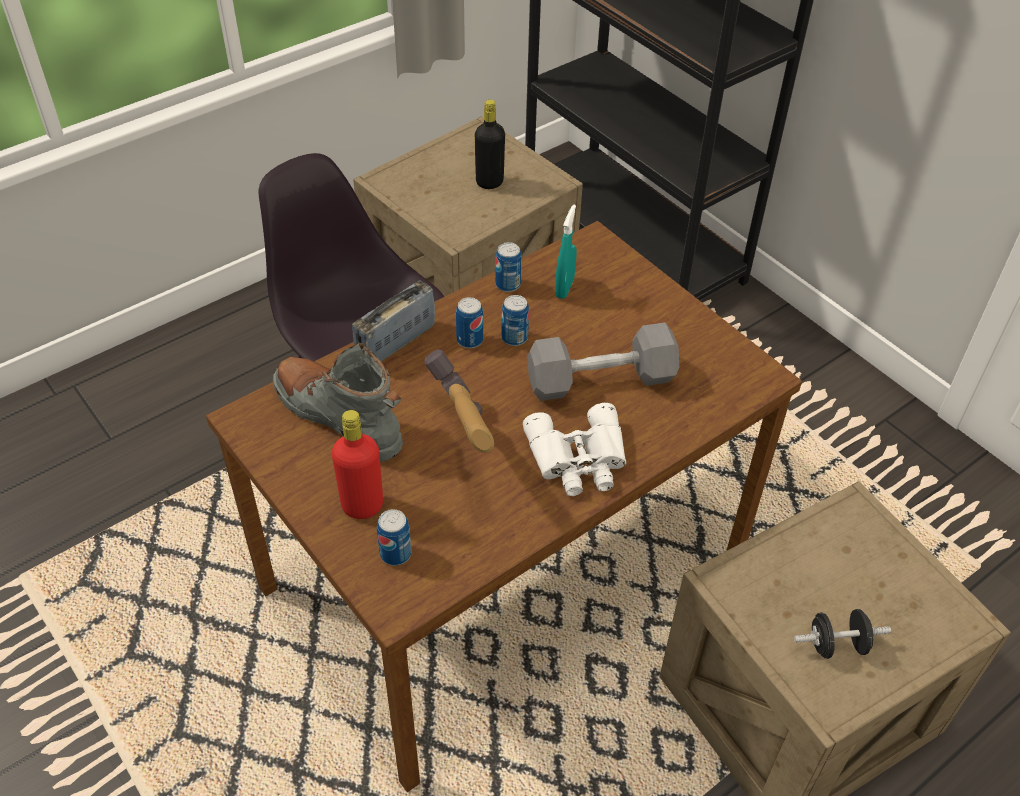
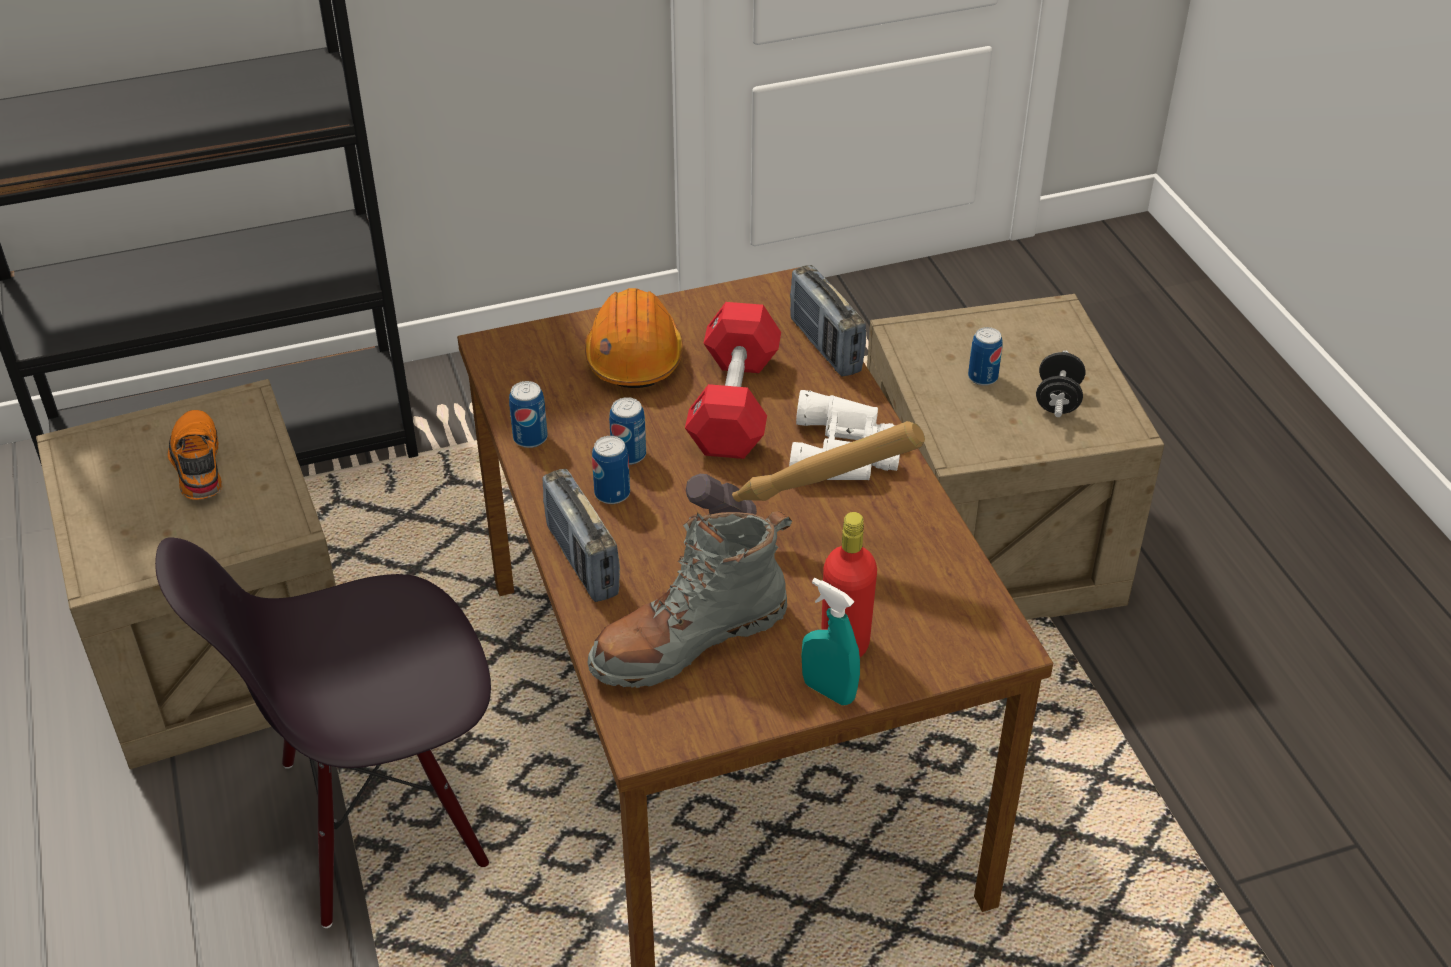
camera: 70 degrees left, 5 degrees down
(395, 554) = (927, 629): can -> can (982, 377)
(489, 182) = (196, 464): black bottle -> orange shoe
(564, 288) = (565, 393): turquoise spray bottle -> turquoise spray bottle (828, 691)
(600, 380) = (734, 404): grey dumbbell -> red dumbbell
(625, 312) = (634, 356): none -> orange hard hat
(703, 418) = (825, 346): none -> radio

